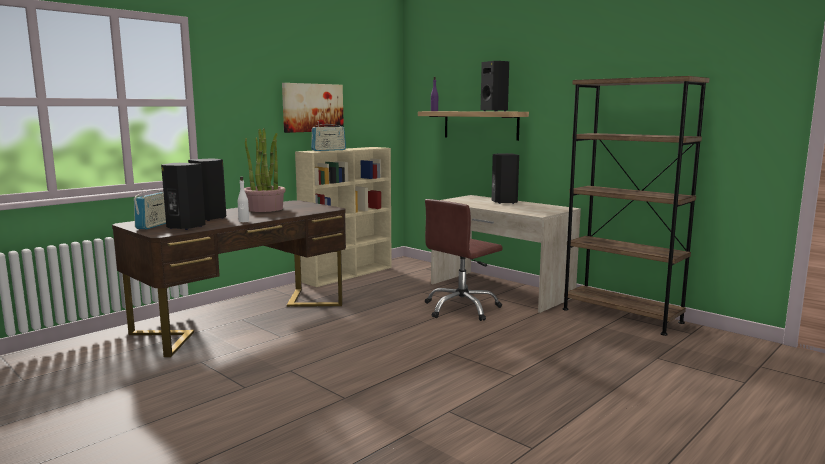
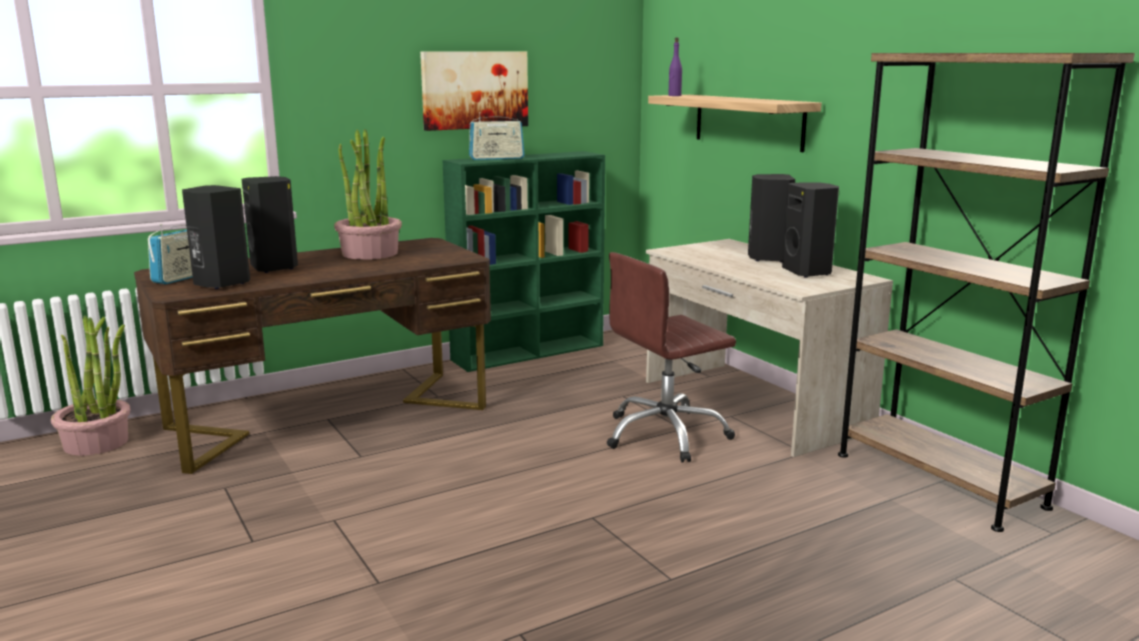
camera: 15 degrees right, 5 degrees up
(84, 347) = (97, 443): none -> potted plant
(244, 221) = (312, 277): white bottle -> none
(348, 274) = (529, 352): beige bookcase -> green bookcase
(495, 111) = (764, 100): black speaker -> black speaker (808, 272)

